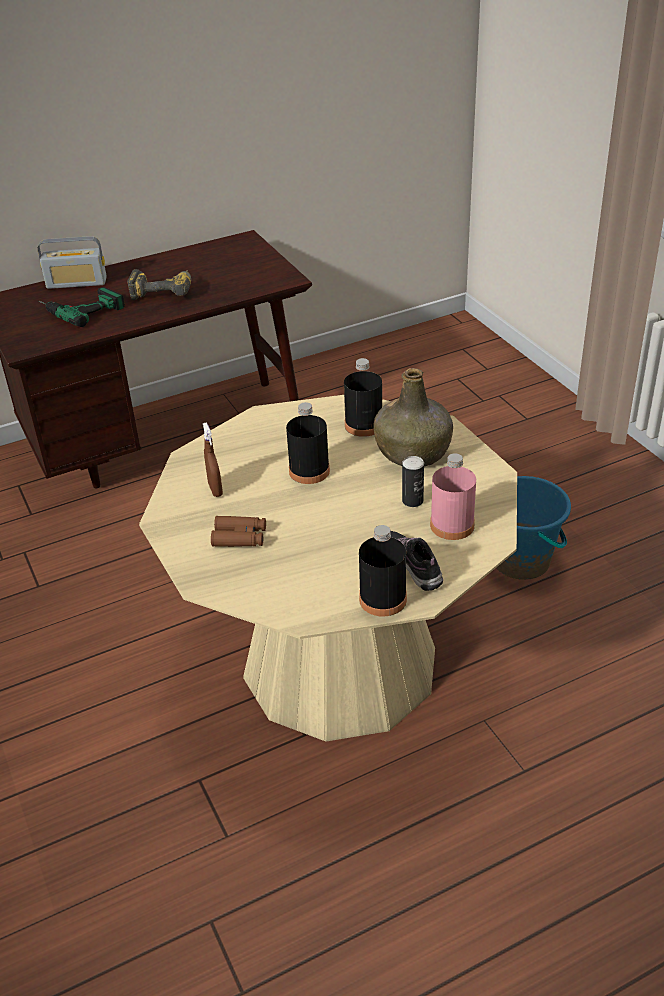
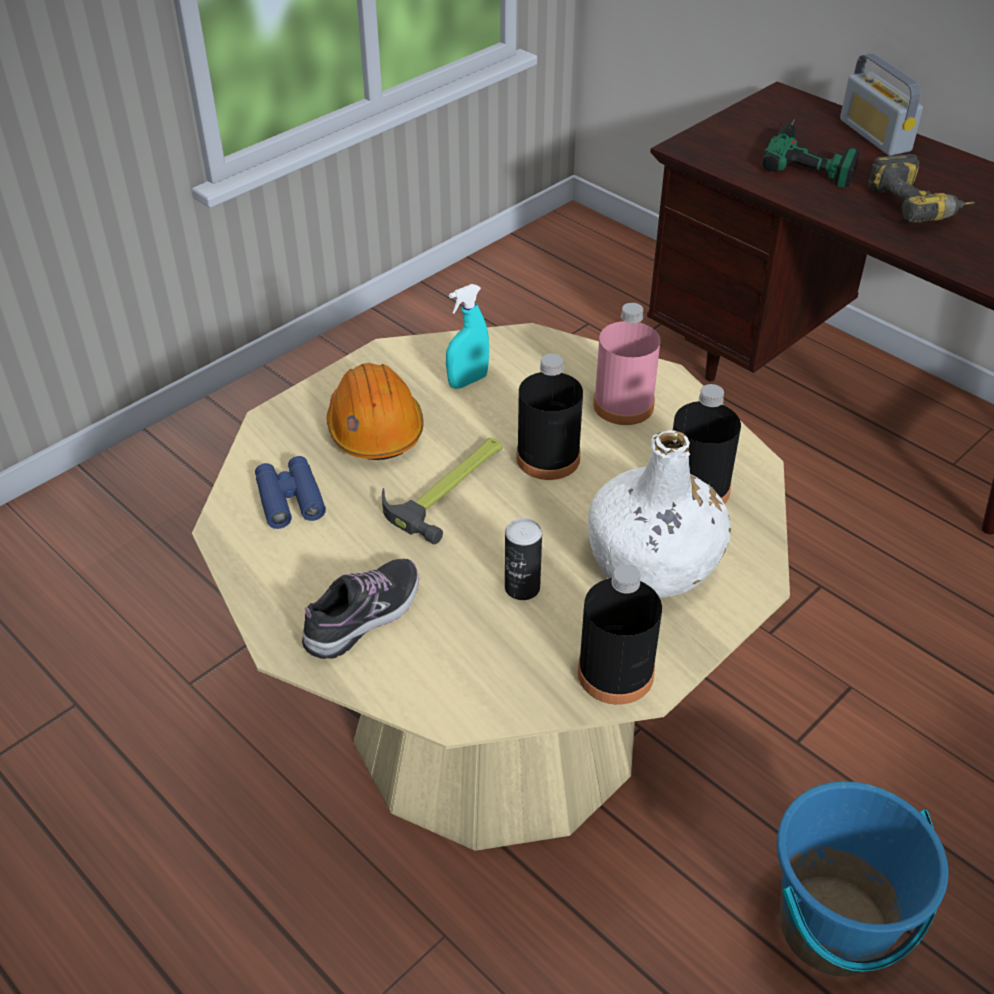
camera: 70 degrees right, 5 degrees up
(215, 489) = (468, 381): brown spray bottle -> turquoise spray bottle
(239, 537) = (375, 428): brown binoculars -> orange hard hat
(290, 585) = (290, 499): none -> blue binoculars
(315, 514) = (450, 487): none -> hammer
(383, 599) = (280, 600): black bottle -> black bottle (615, 673)
(413, 451) = (654, 563): green bottle -> white bottle
(452, 525) = (477, 648): pink bottle -> pink bottle (623, 405)

